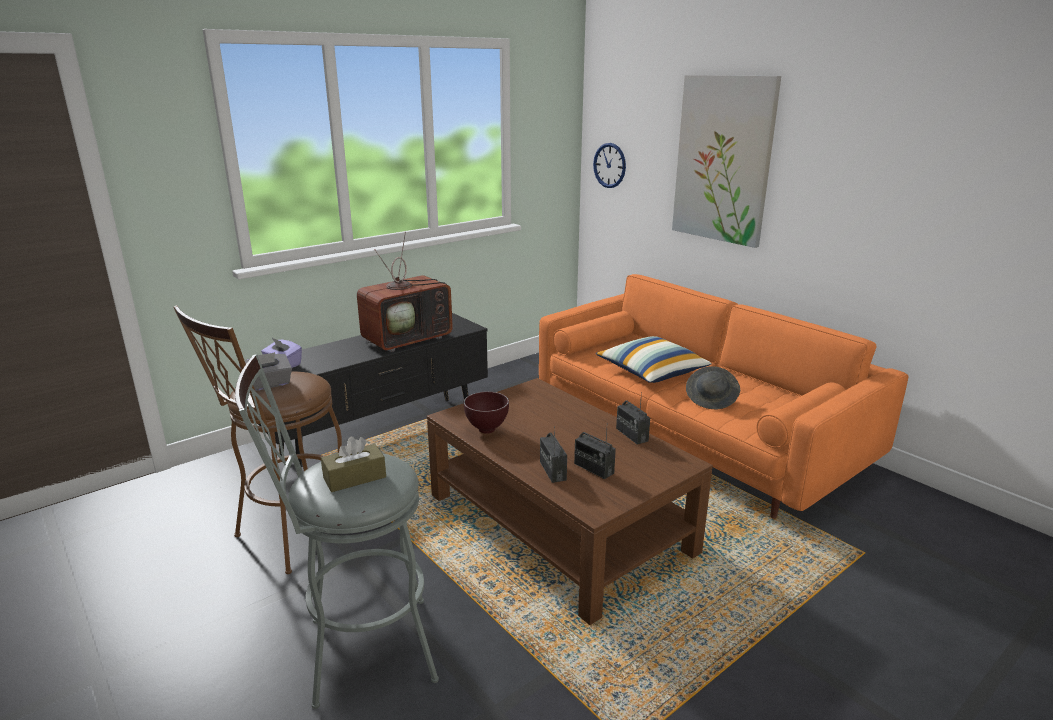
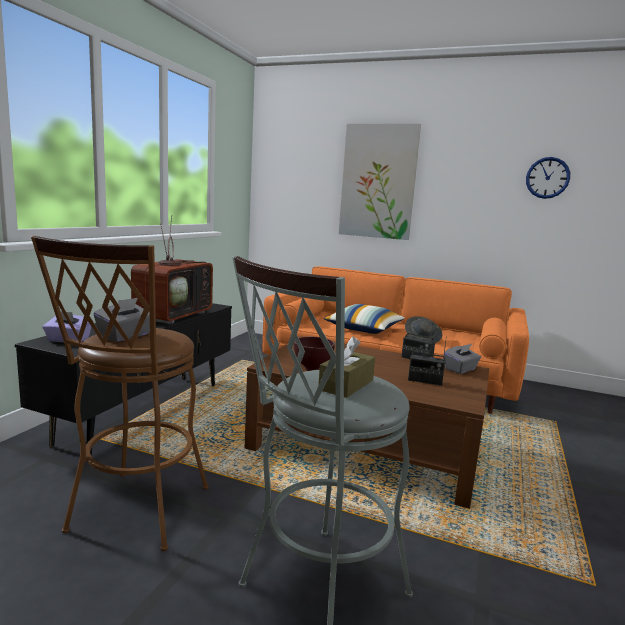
camera: 30 degrees left, 10 degrees down
(552, 471) = (400, 386): radio -> none
(609, 165) = (279, 191): wall clock -> wall clock (547, 178)
(666, 460) = (460, 369): none -> grey tissue box

